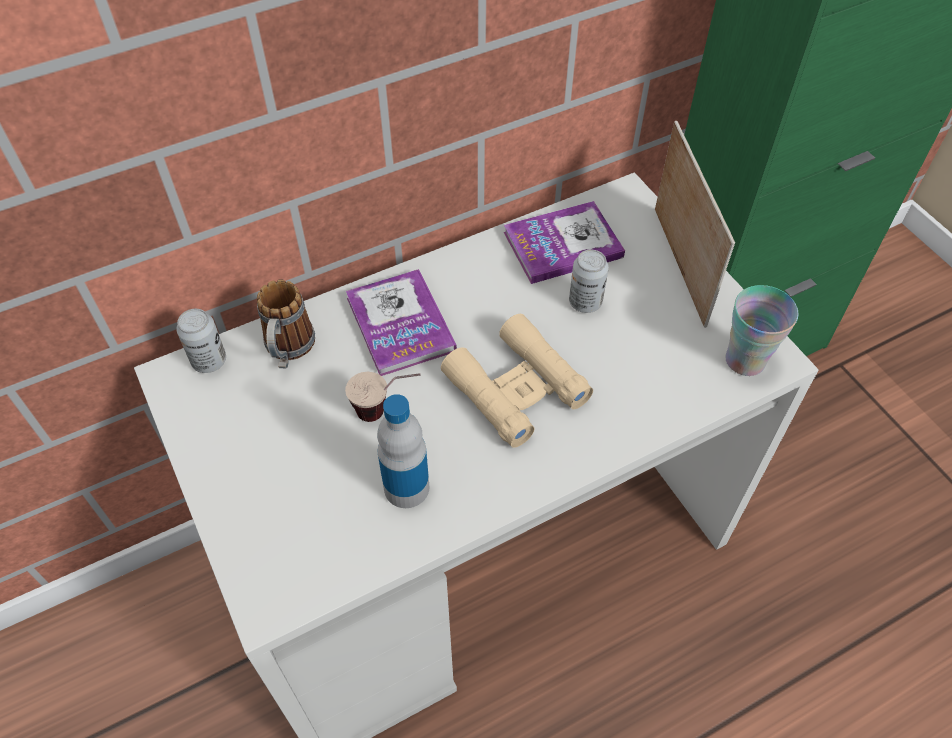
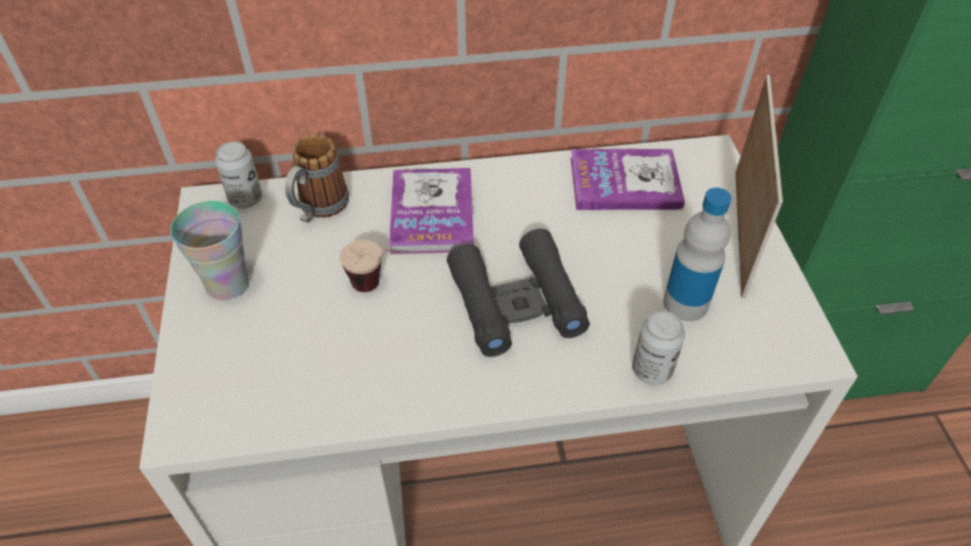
camera: 20 degrees right, 5 degrees down
(406, 487) = (364, 362): bottle -> bottle (685, 303)
(516, 388) = (516, 302): beige binoculars -> black binoculars
(585, 302) = (623, 240): can -> can (652, 370)
(745, 360) = (774, 343): cup -> cup (228, 284)

